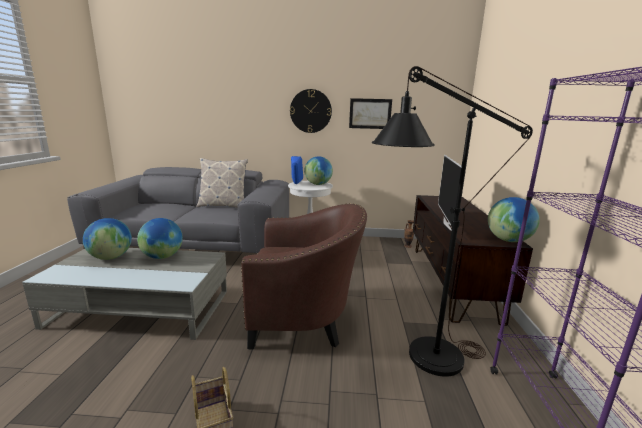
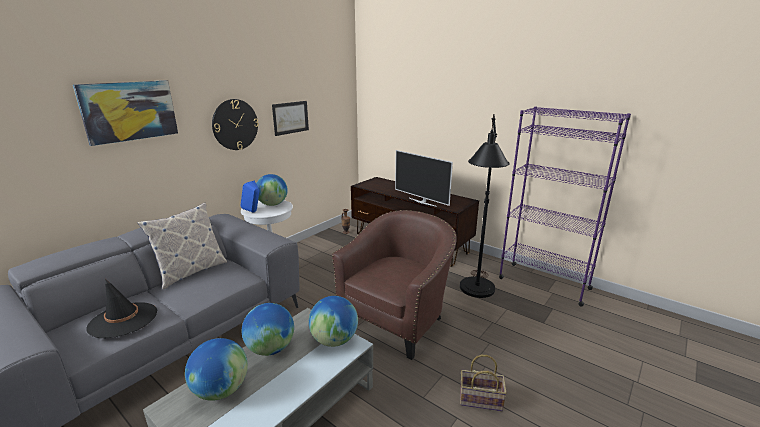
camera: 55 degrees left, 5 degrees up
(157, 209) = (123, 320): none -> black hat
(233, 89) = (129, 111): none -> picture
(508, 240) = (464, 200): globe -> globe (334, 340)

